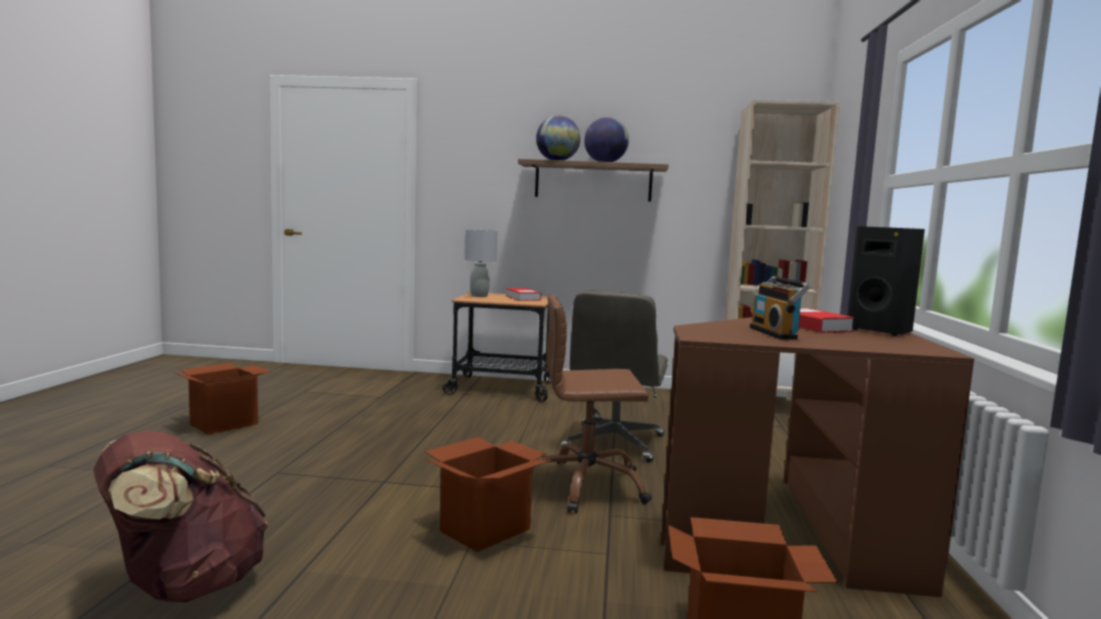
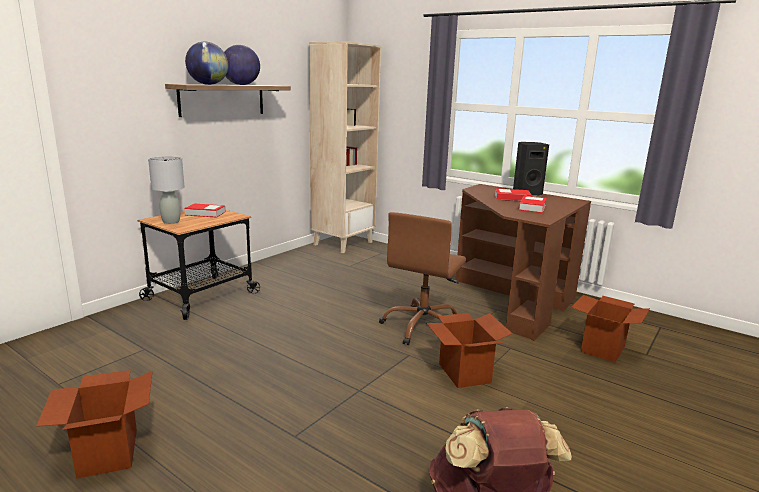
camera: 60 degrees left, 10 degrees up
(614, 443) = (364, 298): grey office chair -> none
(776, 333) = (532, 207): radio -> book

